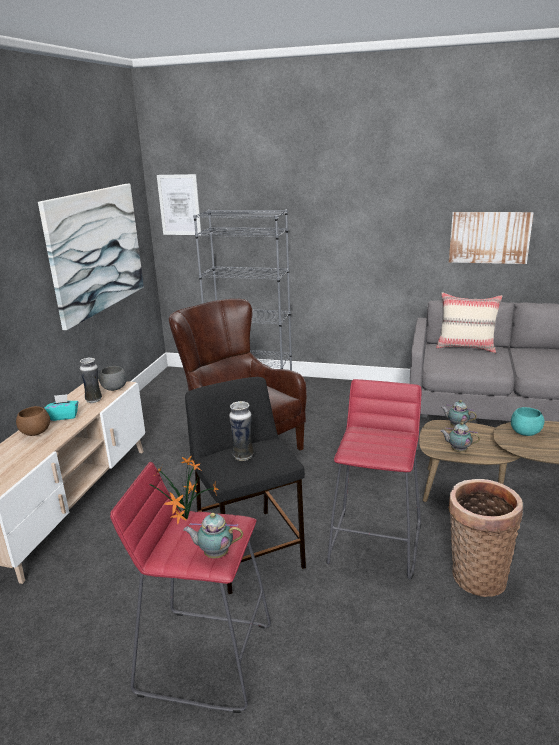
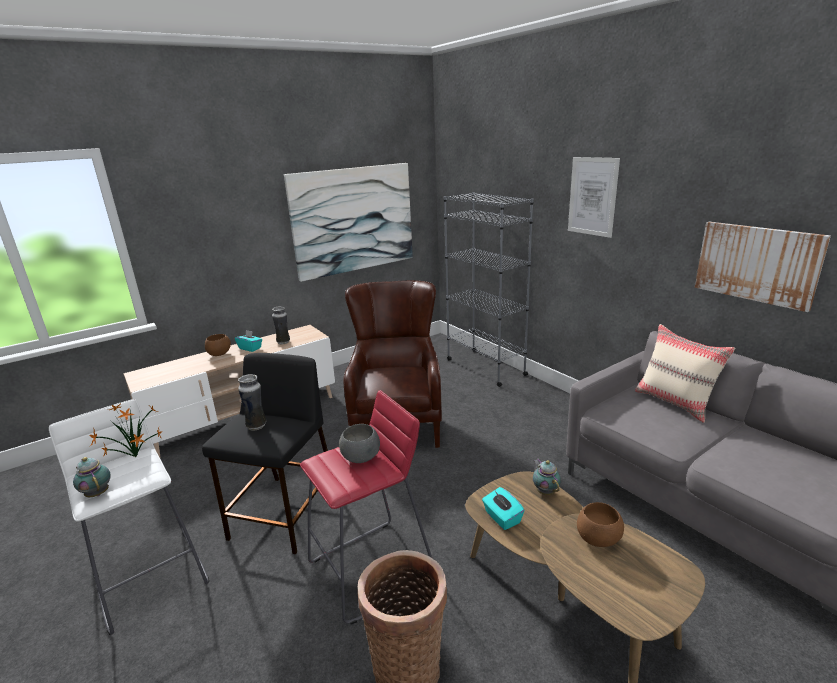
camera: 40 degrees right, 0 degrees up
(114, 389) = (308, 337): grey bowl -> grey bowl (360, 458)
(179, 205) = (455, 185): picture -> picture (592, 196)
(204, 657) = (152, 576): red stool -> white stool
(457, 450) = (502, 518): teapot -> turquoise tissue box
(525, 433) = (598, 540): turquoise bowl -> brown bowl

